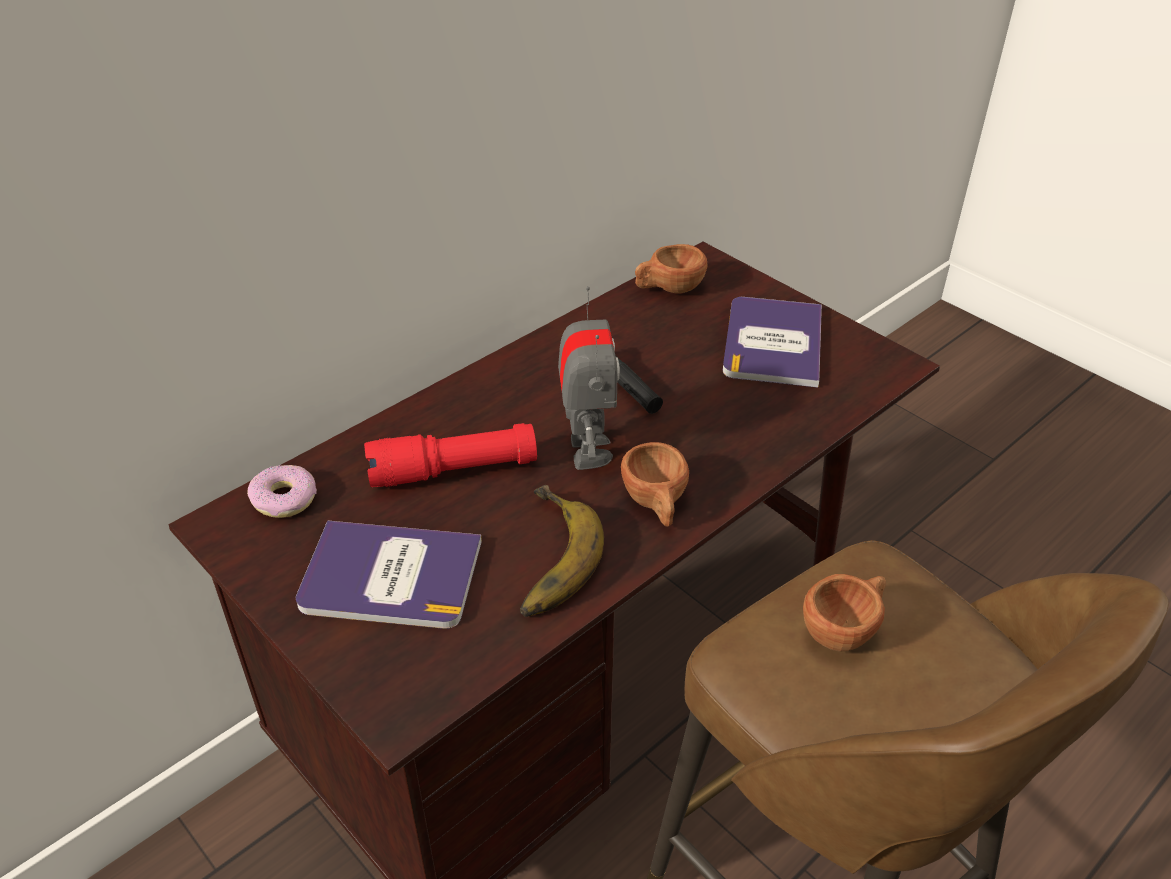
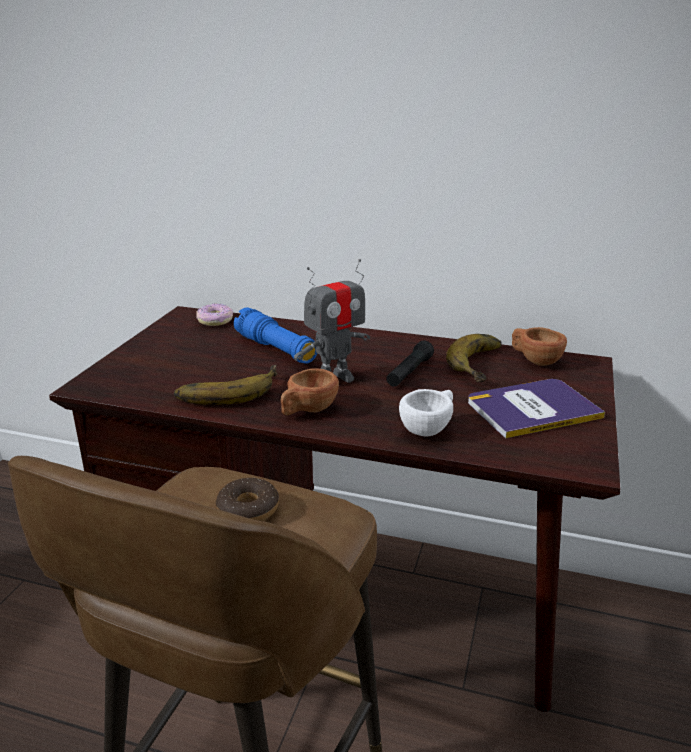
camera: 60 degrees right, 15 degrees down
(390, 576) = (181, 357): book -> none
(453, 471) = (276, 349): red flashlight -> blue flashlight
(649, 325) = (484, 364): none -> banana
(764, 428) = (429, 428): none -> white cup
(845, 629) = (248, 509): brown cup -> donut

